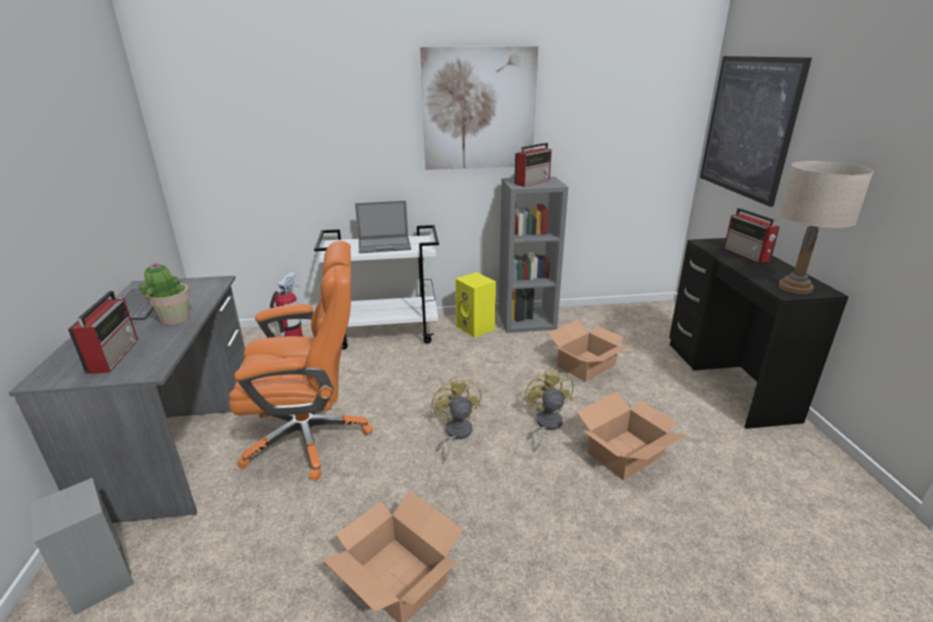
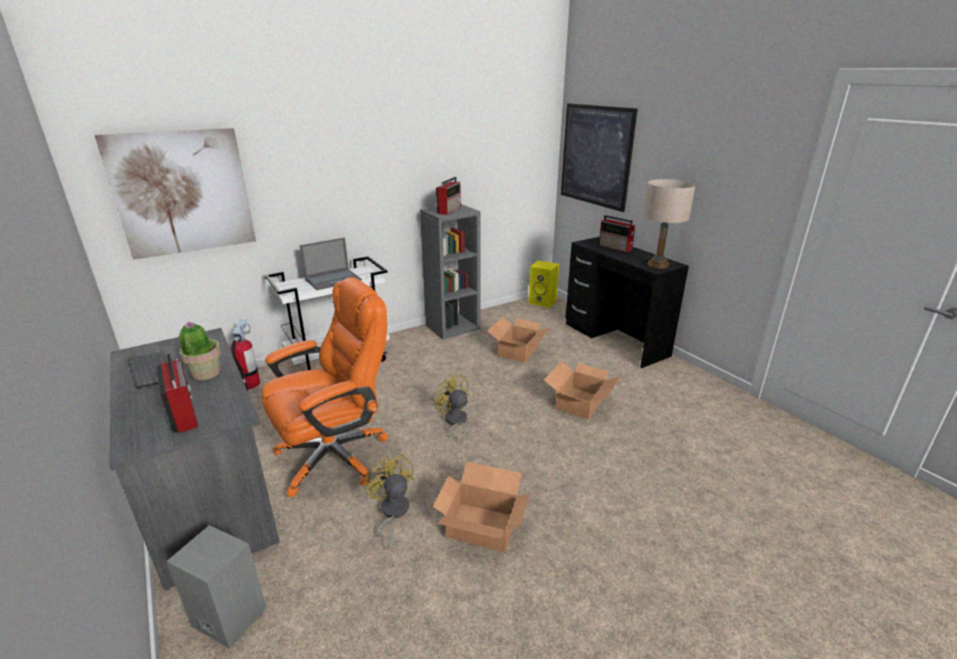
camera: 25 degrees left, 0 degrees up
(476, 328) = (415, 340): yellow speaker -> yellow speaker (543, 302)
(479, 109) = (397, 153): picture -> picture (183, 193)
(545, 425) = (516, 398): yellow fan -> yellow fan (392, 513)

